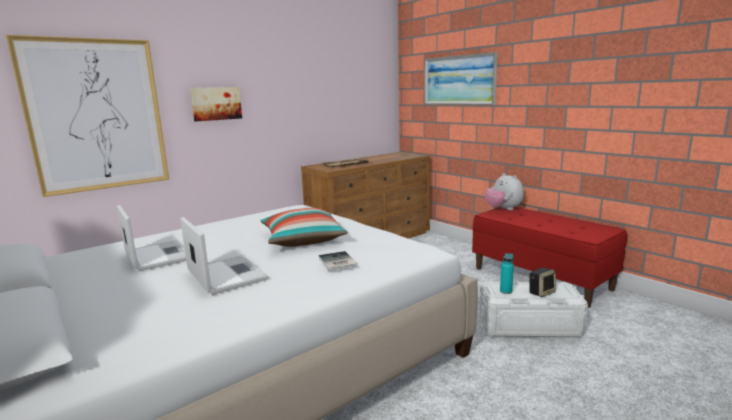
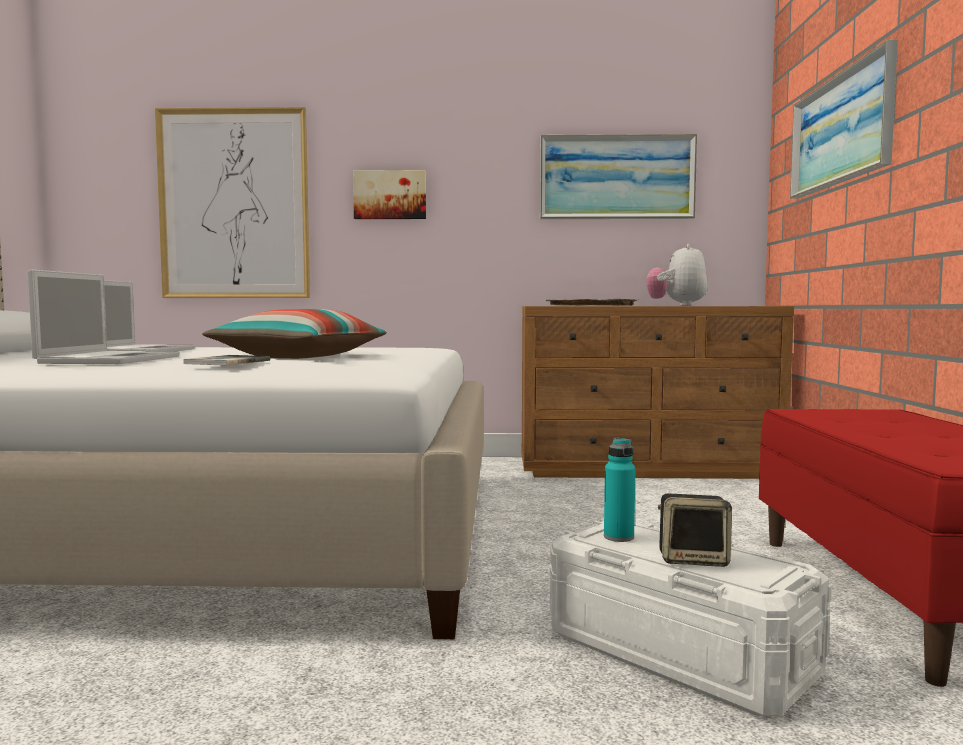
camera: 40 degrees right, 10 degrees down
(338, 89) = (616, 177): none -> picture
(503, 209) = (864, 411): plush toy -> plush toy (677, 305)

